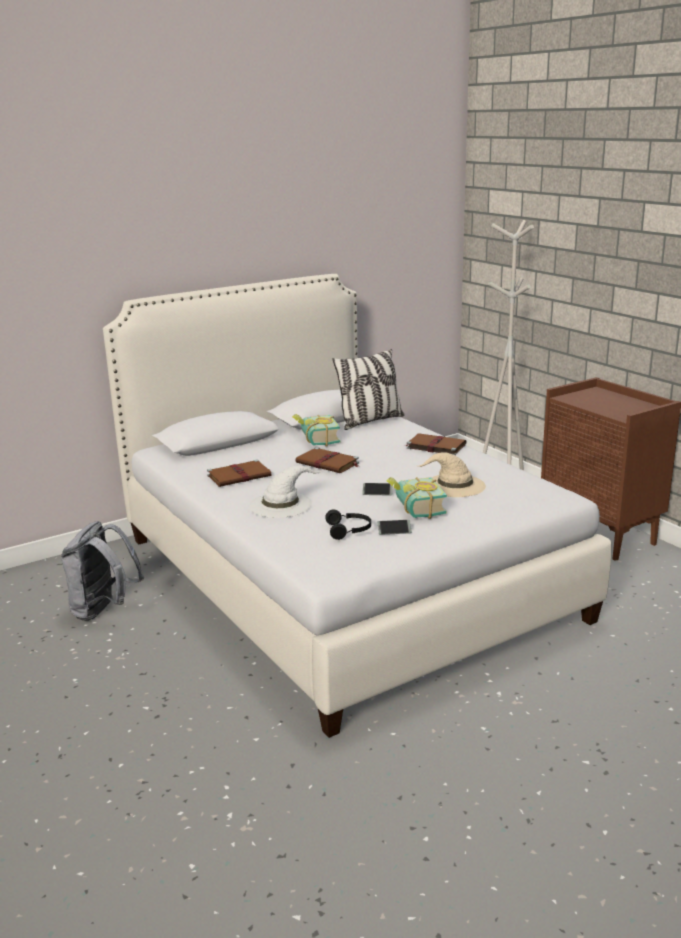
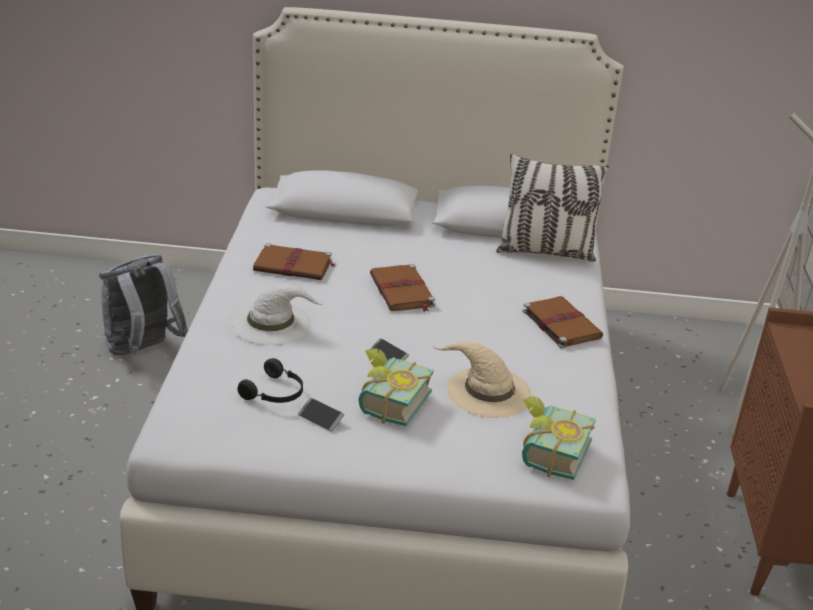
camera: 35 degrees right, 10 degrees up
(316, 440) = (442, 253): book -> book (548, 453)

